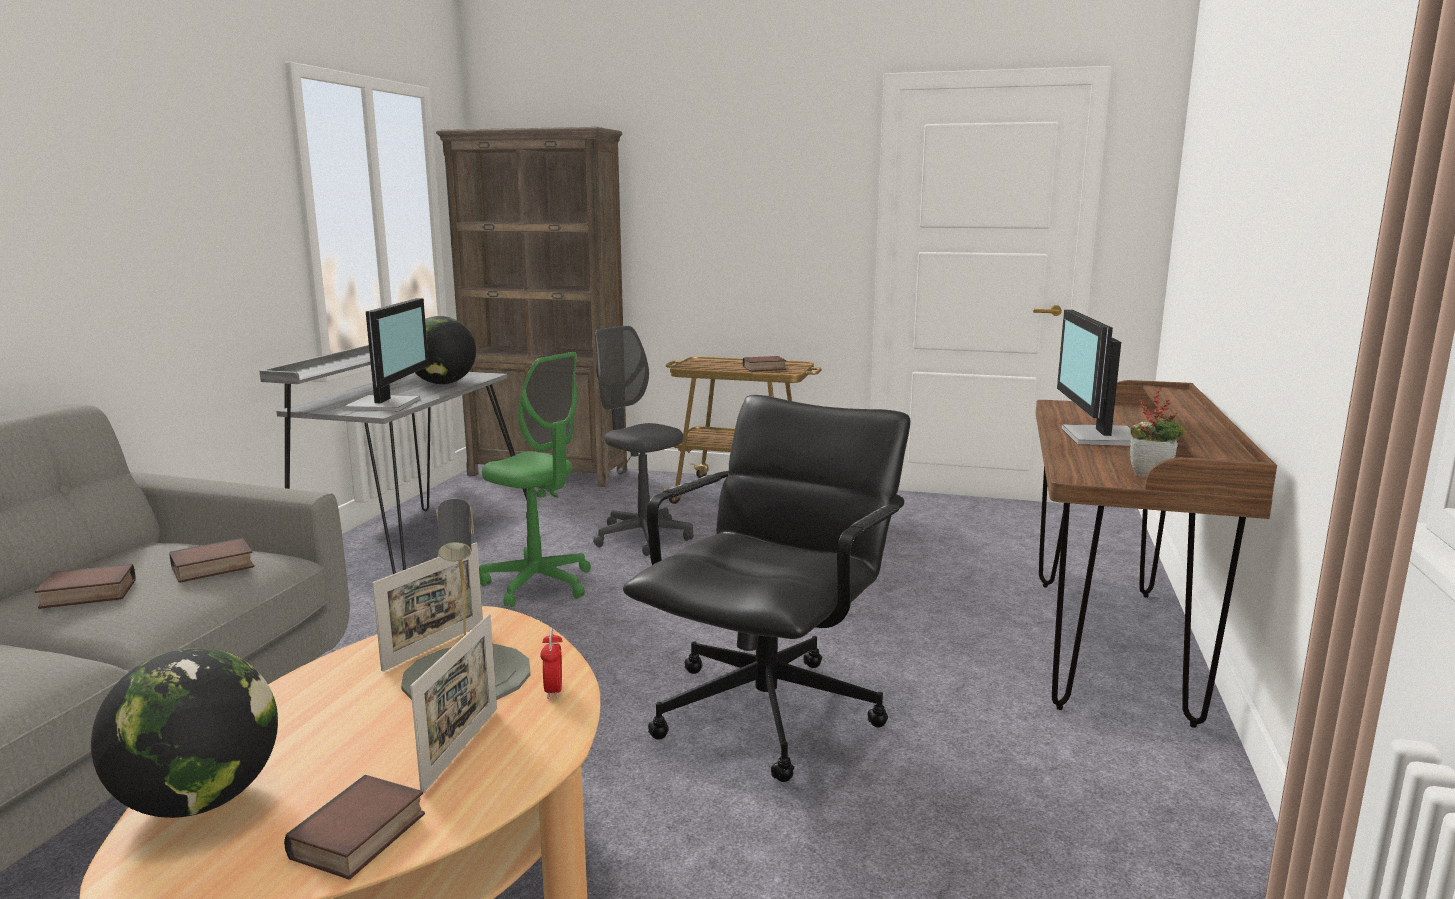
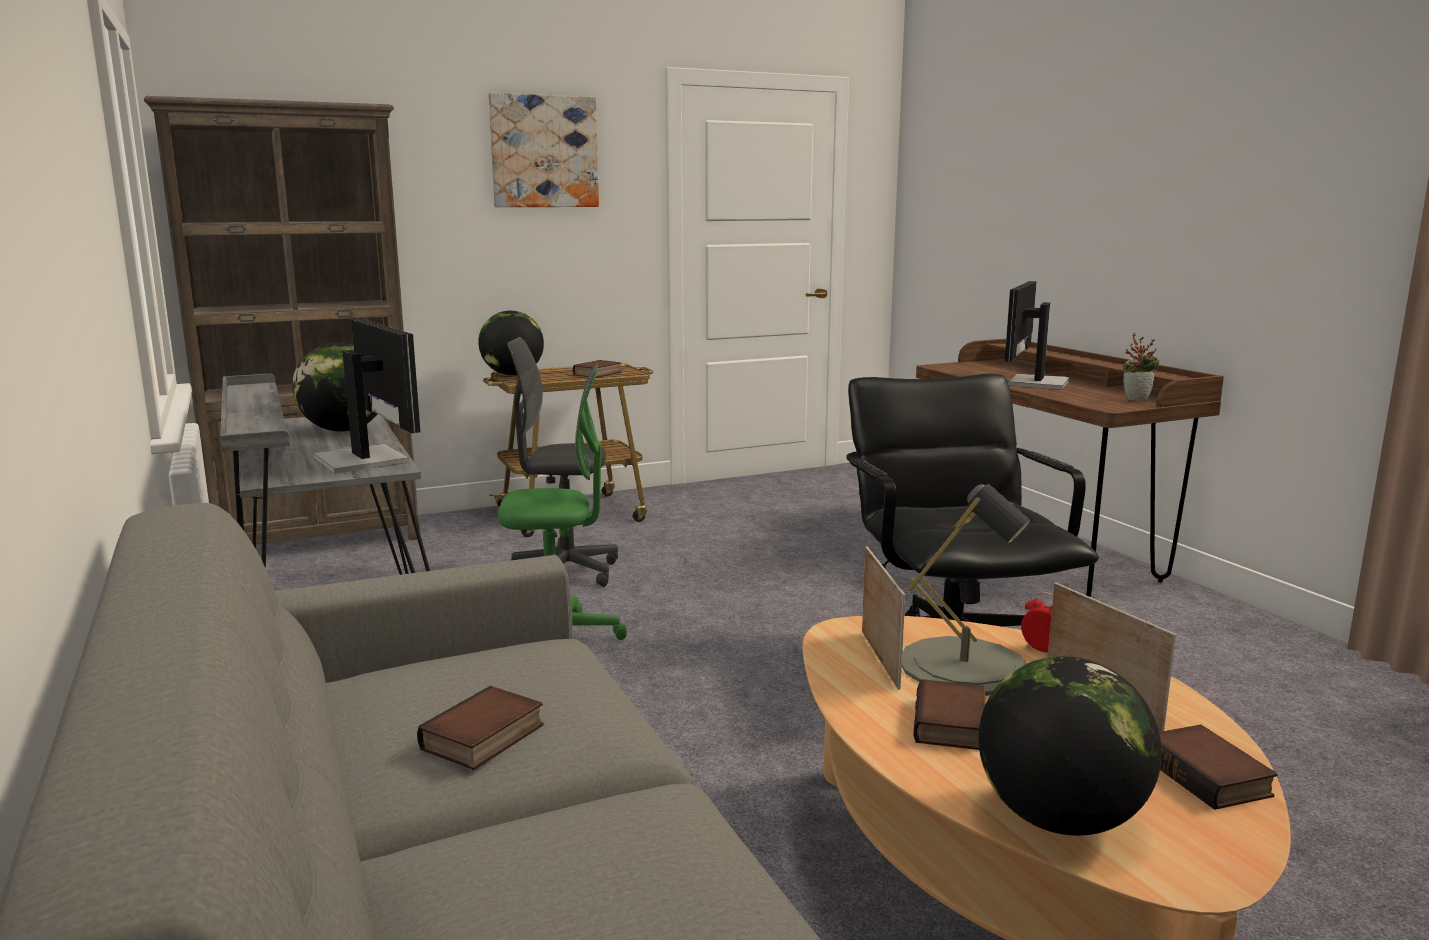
camera: 40 degrees left, 0 degrees up
(212, 568) = (541, 669): book -> book (953, 725)
(698, 360) = (512, 374): none -> globe
(758, 161) = (544, 152): none -> picture
(1099, 437) = (1035, 382): monitor -> monitor turned 60 degrees clockwise

